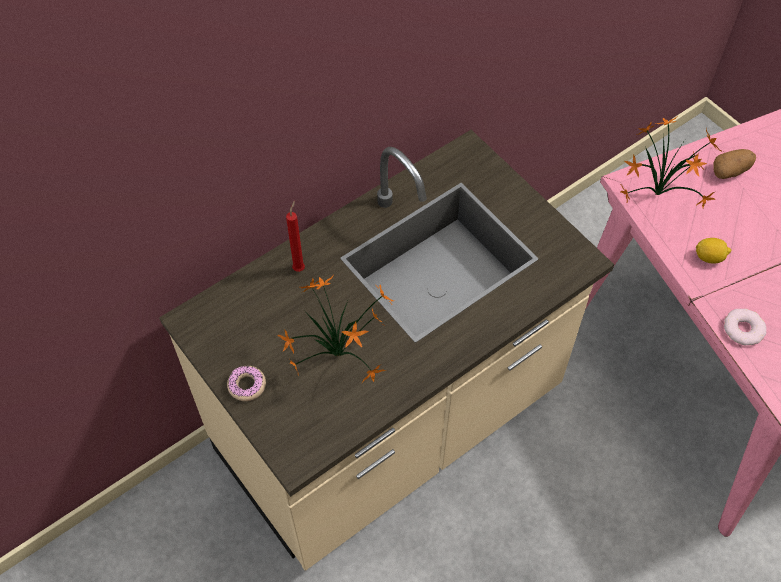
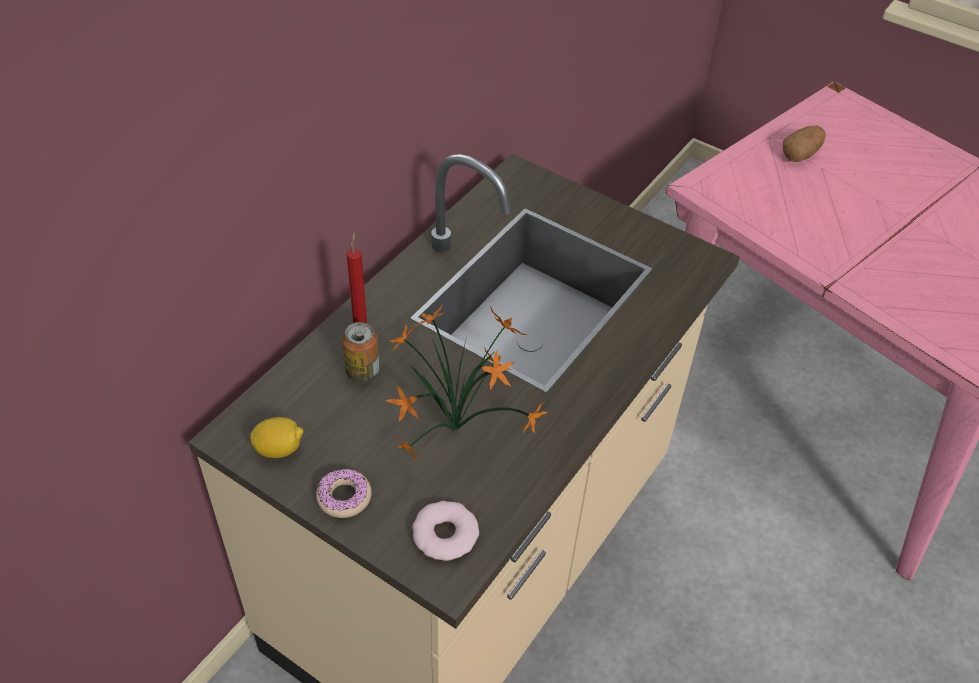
camera: 20 degrees left, 10 degrees down
(291, 293) = (362, 372): none -> can
(660, 195) = (739, 191): potted plant -> none
(709, 257) = (822, 241): lemon -> lemon (279, 449)
(743, 329) = (895, 304): donut -> donut (445, 534)

